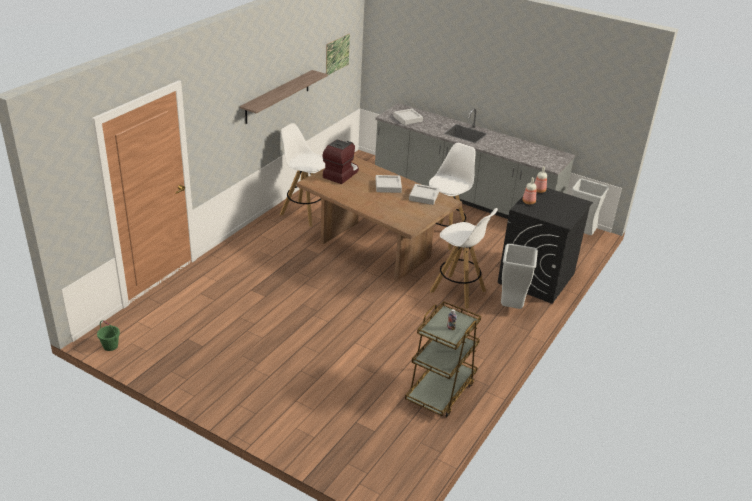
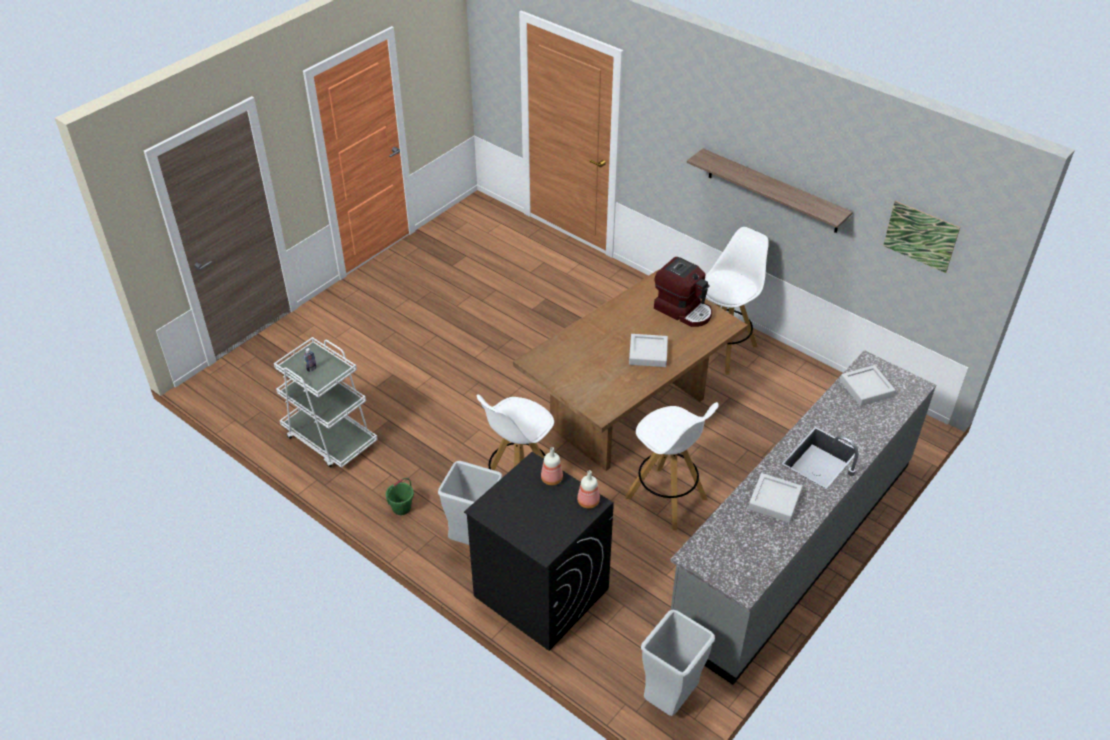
camera: 100 degrees right, 10 degrees up
(110, 346) = (465, 210): green bucket -> green bucket (401, 508)
(423, 196) = (616, 387): grey tray -> grey tray (774, 500)
(440, 391) = (329, 438): brown cart -> white cart

